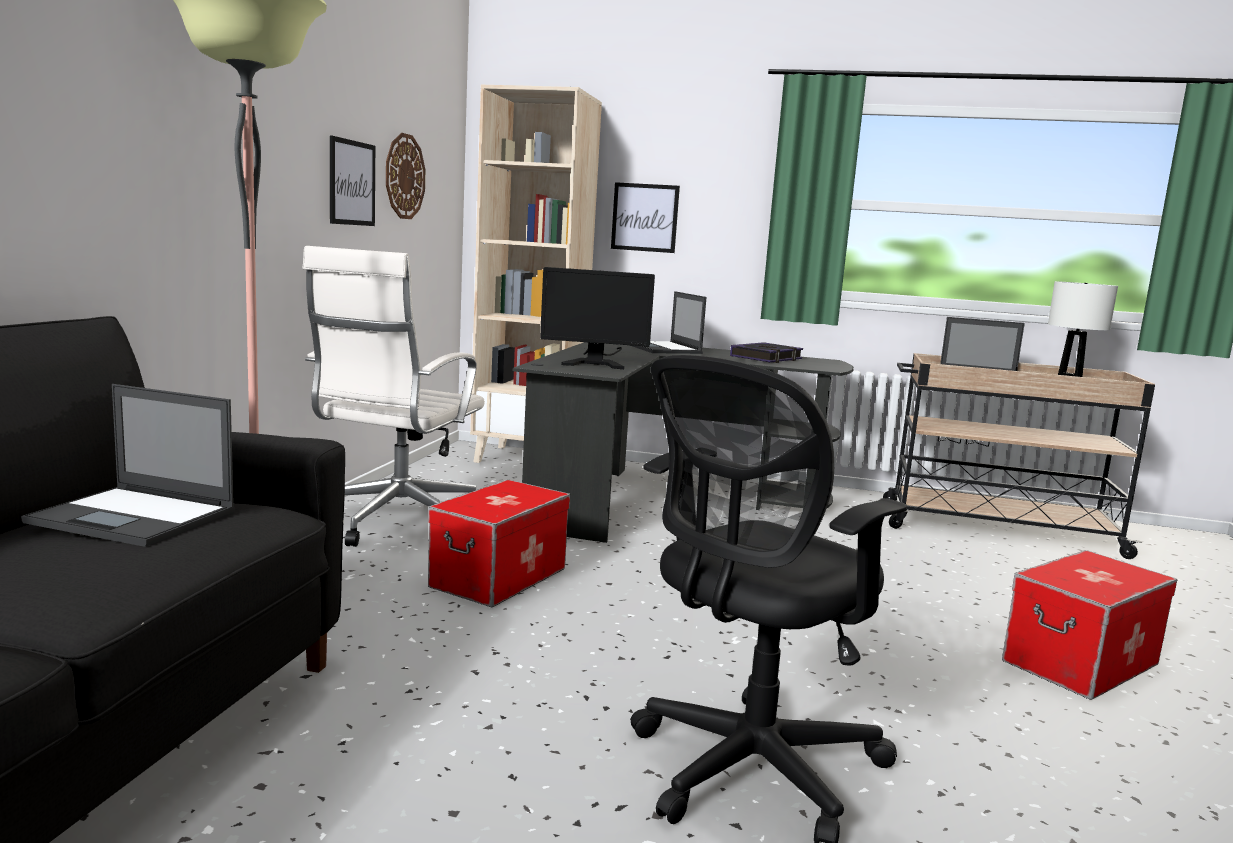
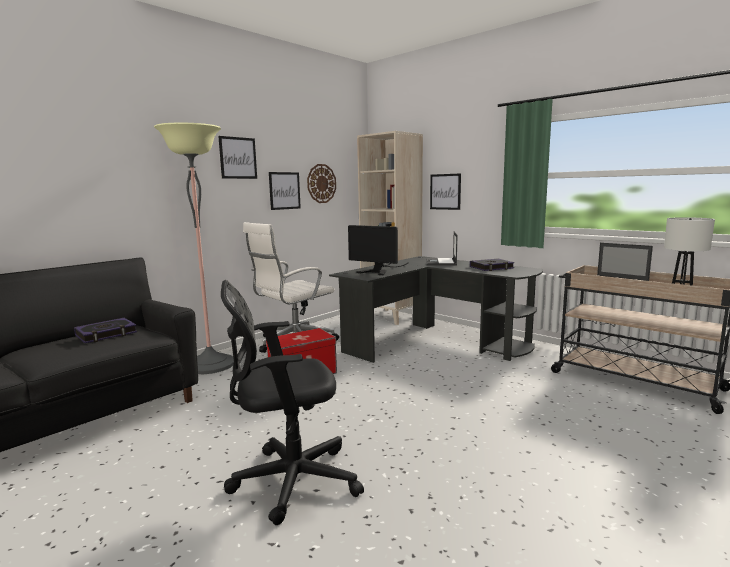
camera: 30 degrees right, 0 degrees up
(135, 517) = (106, 334): laptop -> book
(282, 92) = (238, 158): none -> picture
(1079, 662) = (563, 471): storage box -> none

